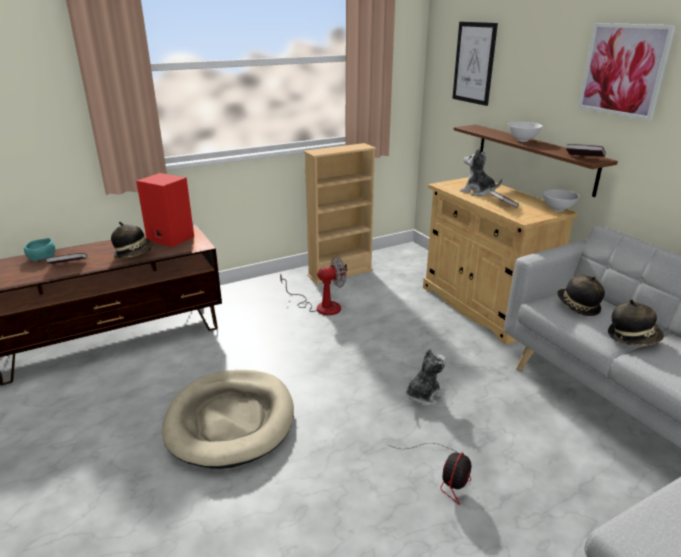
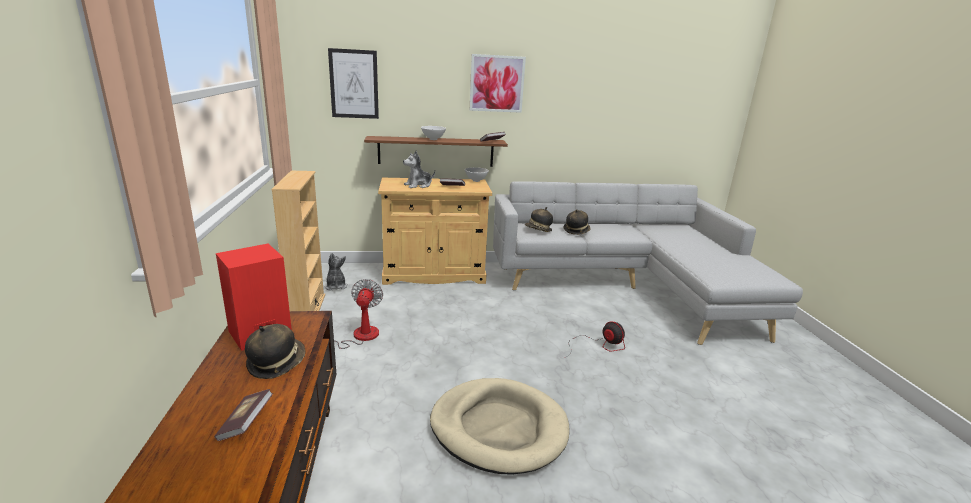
camera: 70 degrees left, 5 degrees down
(41, 257) = (169, 456): turquoise bowl -> none
(423, 395) = (520, 328): plush toy -> plush toy (336, 286)

